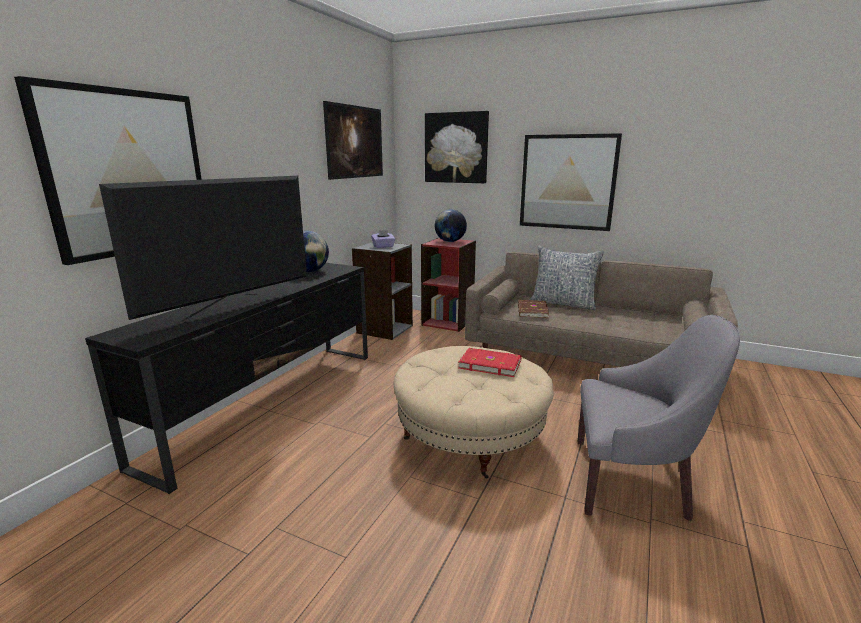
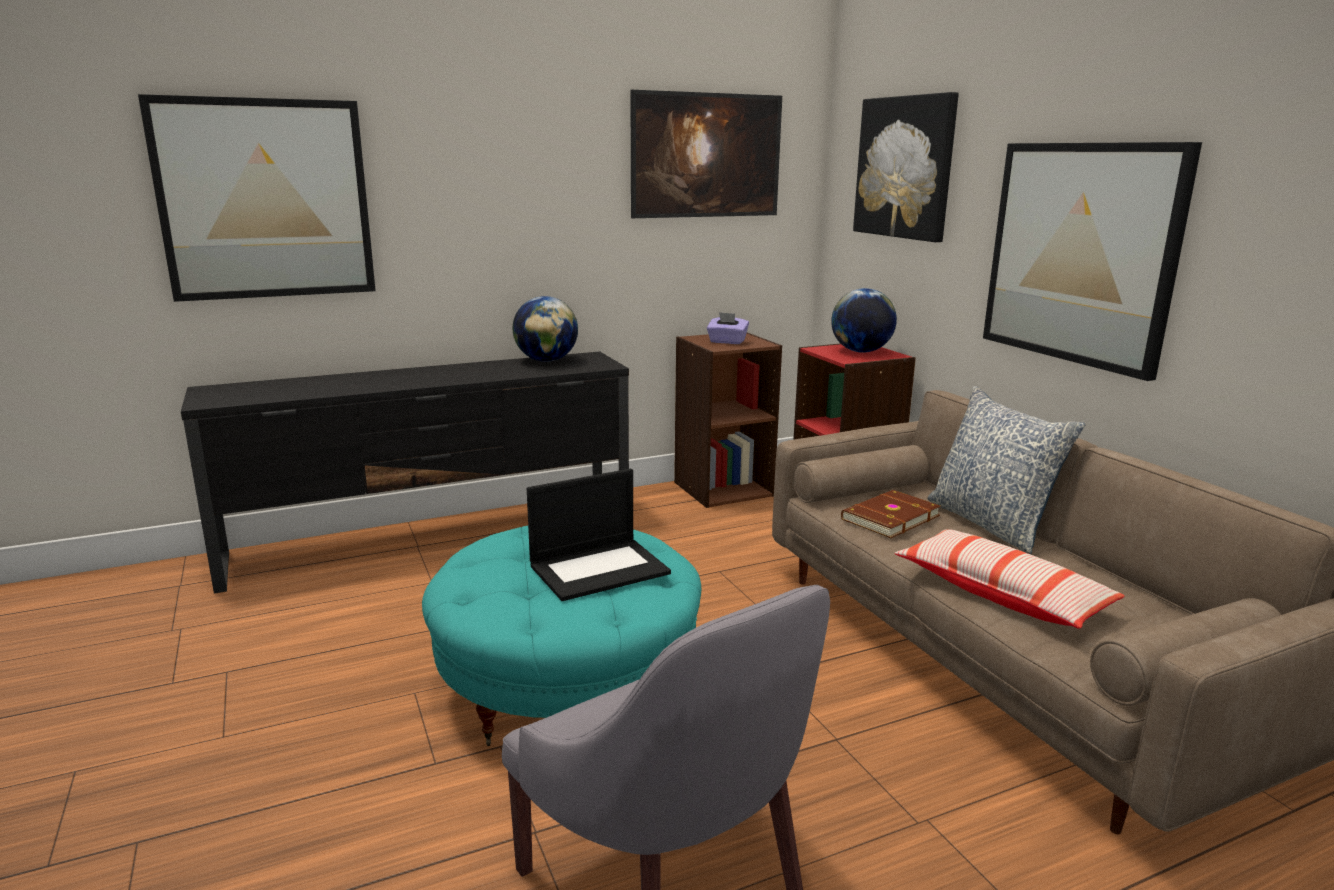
camera: 40 degrees right, 0 degrees up
(232, 308) = (352, 388): television -> none
(384, 329) = (722, 488): grey bookcase -> brown bookcase
(470, 436) = (568, 683): beige ottoman -> turquoise ottoman
(490, 364) = (600, 568): red book -> laptop
(613, 325) = (1001, 594): none -> pillow

